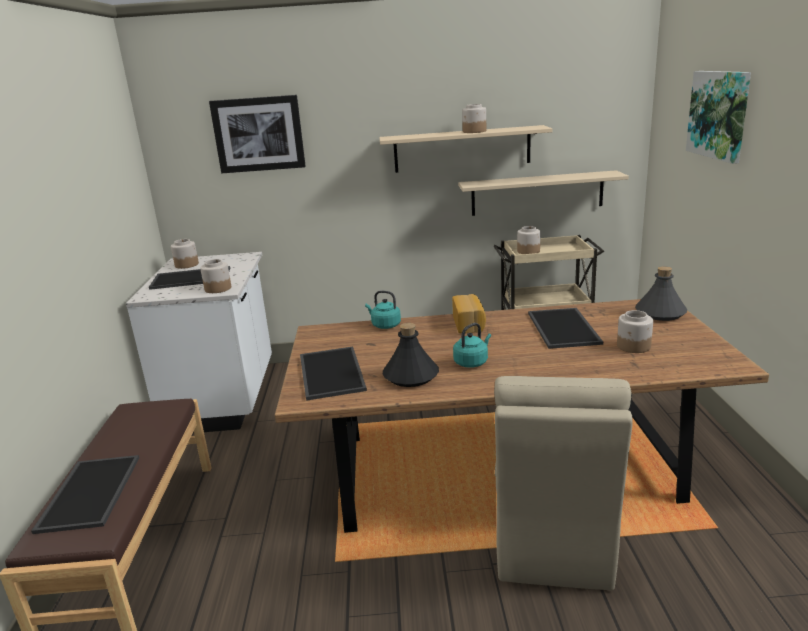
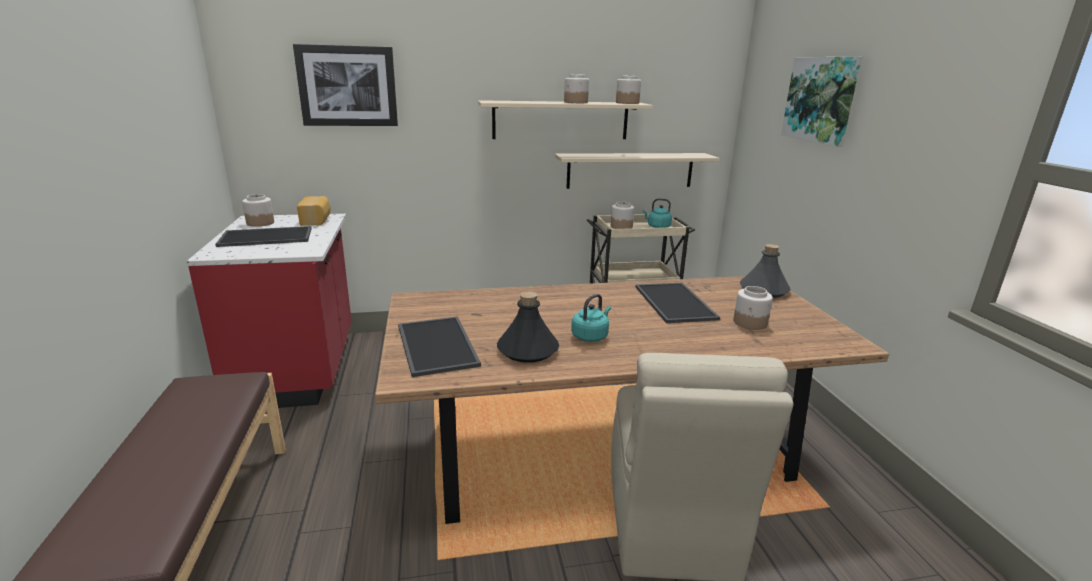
camera: 10 degrees left, 0 degrees up
(88, 492) = (130, 492): tray -> none
(218, 288) = (299, 249): jar -> jar (627, 103)
(224, 397) = (299, 369): white counter -> red counter
(384, 325) = (488, 295): turquoise kettle -> turquoise kettle (657, 227)
(469, 324) = (578, 296): bread -> bread (316, 220)

